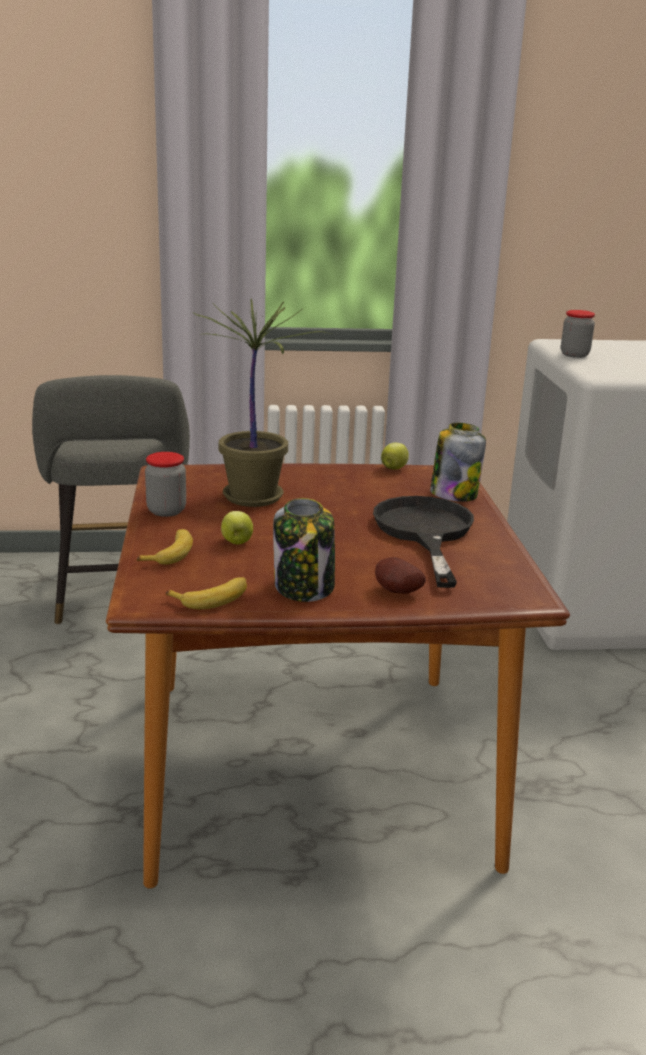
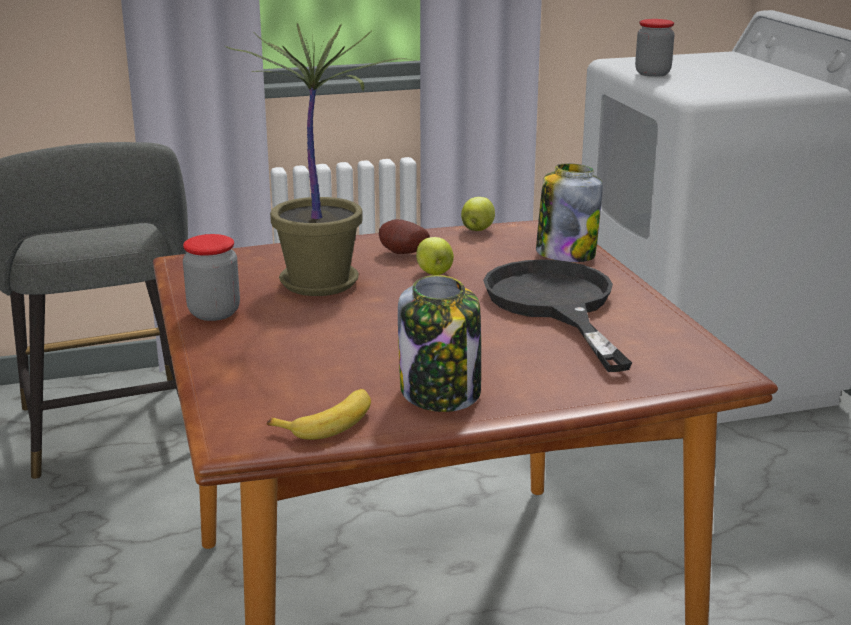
camera: 10 degrees left, 0 degrees up
(169, 553) = (243, 368): banana -> none
(237, 542) = (325, 344): apple -> apple (434, 273)
(396, 592) = (559, 385): potato -> potato (402, 254)

